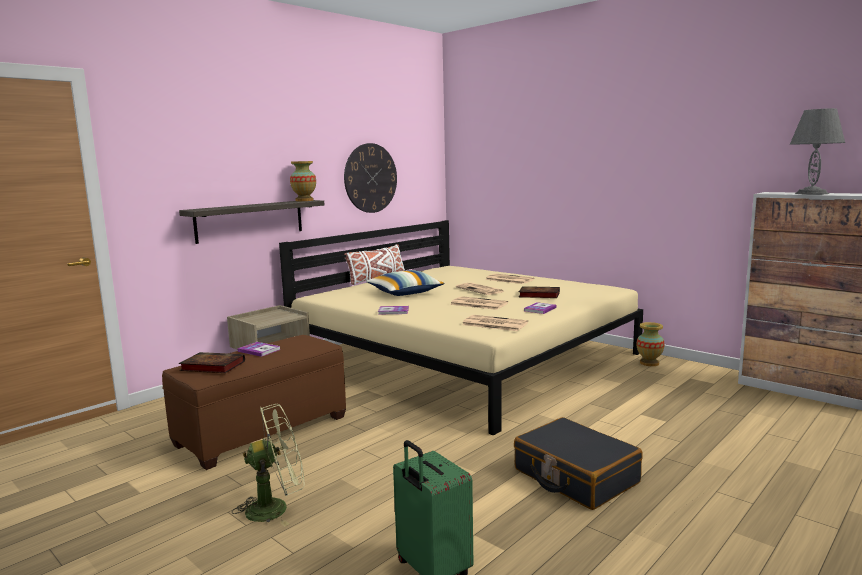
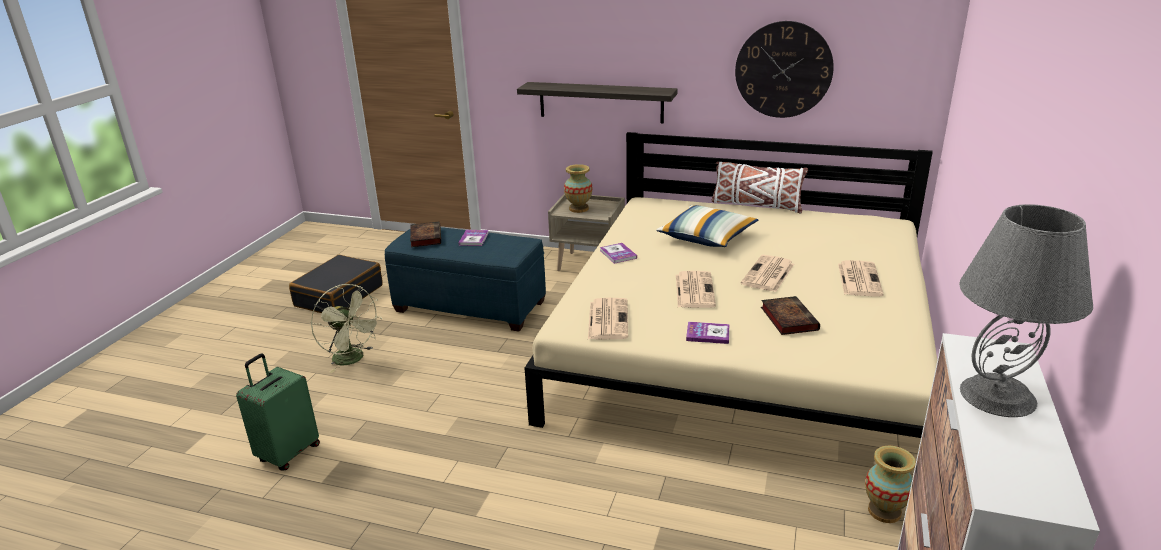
camera: 65 degrees right, 15 degrees up
(262, 430) = (471, 306): brown ottoman -> blue ottoman
(304, 200) = (657, 91): vase -> vase (578, 209)
(575, 476) = (461, 498): black suitcase -> black suitcase (339, 296)

